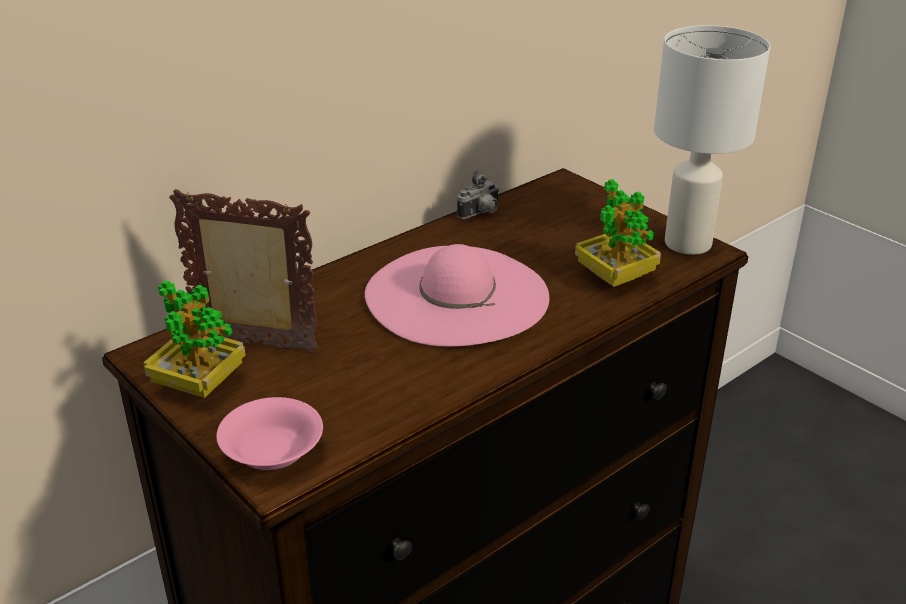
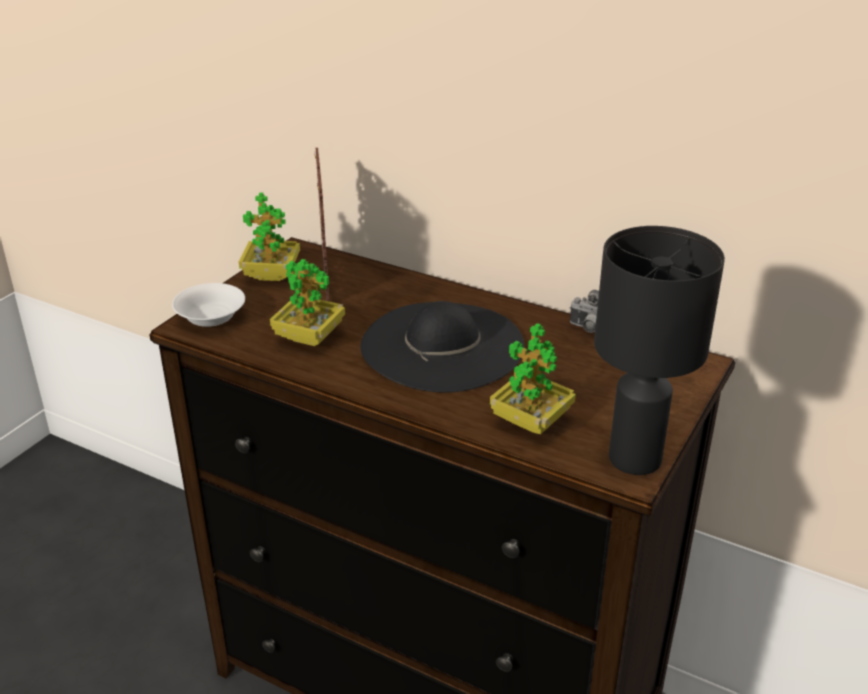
camera: 70 degrees right, 0 degrees up
(271, 452) = (211, 317): pink bowl -> white bowl
(380, 378) = (309, 337): none -> potted plant
(456, 295) = (442, 345): pink hat -> black hat
(689, 243) = (635, 459): white table lamp -> black table lamp

